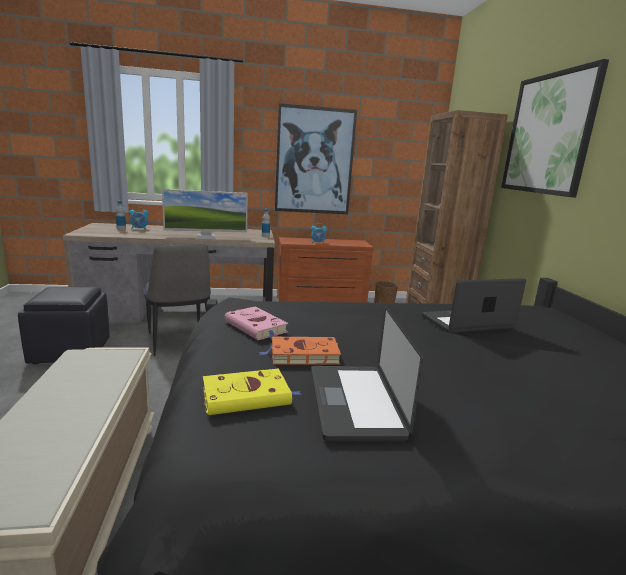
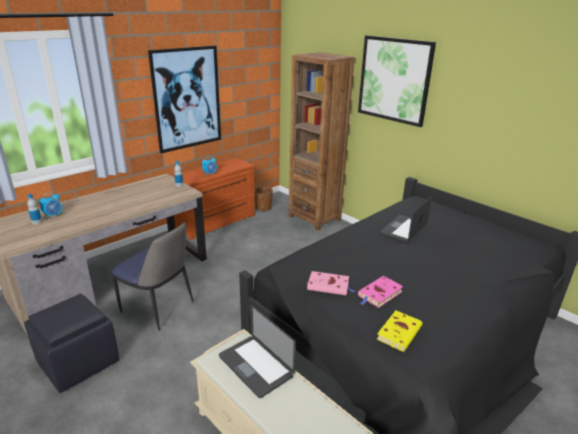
camera: 35 degrees left, 10 degrees up
(206, 237) = (138, 206): monitor -> none
(302, 355) = (379, 294): orange book -> pink book
(354, 402) = (437, 311): laptop -> laptop (255, 366)

